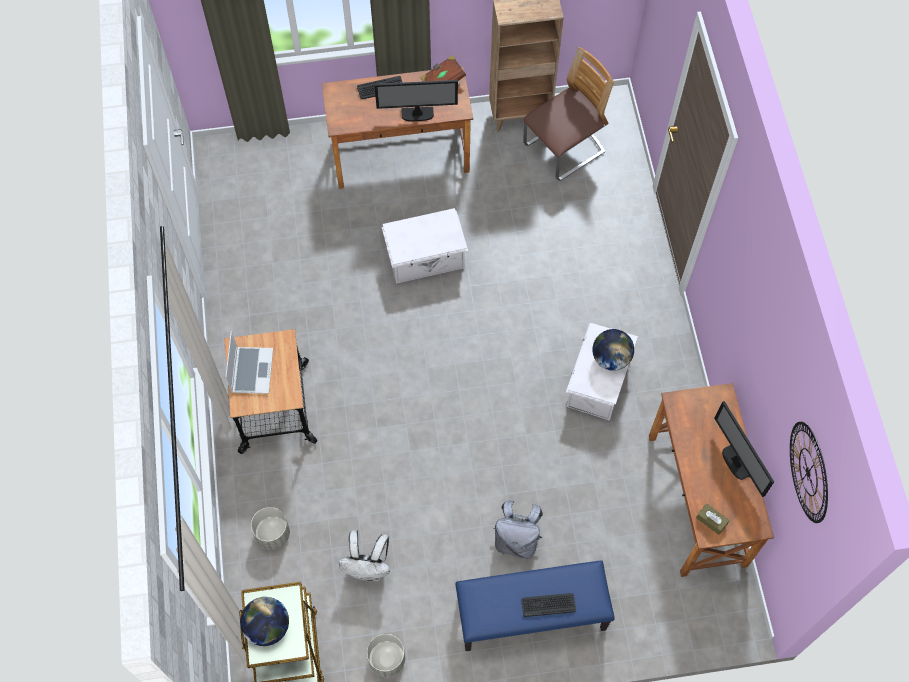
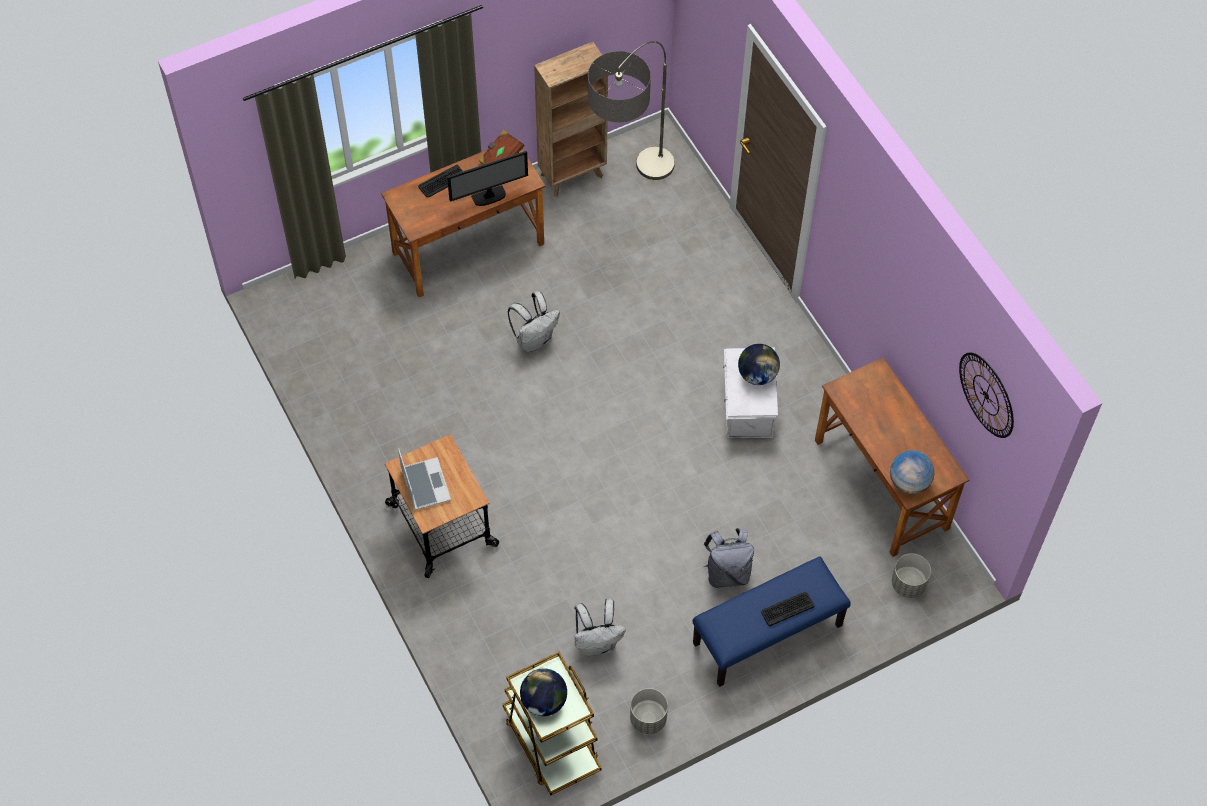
camera: 20 degrees left, 5 degrees down
(273, 534) = (490, 642): grey planter -> grey planter (908, 584)
(426, 258) = (534, 339): white storage box -> white backpack
(564, 149) = (629, 195): chair -> floor lamp
(711, 521) = (909, 482): brown tissue box -> globe
(735, 462) = (911, 426): monitor -> none

